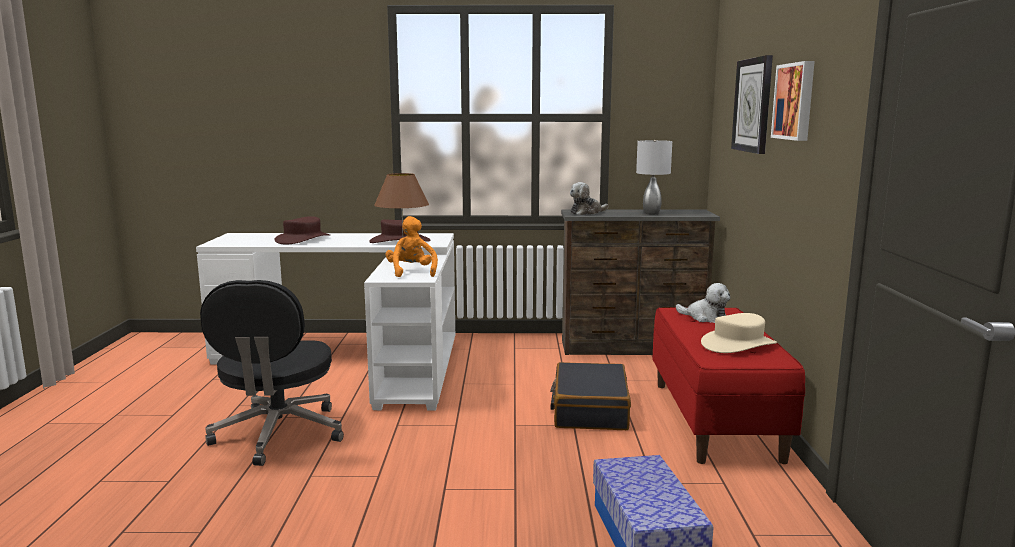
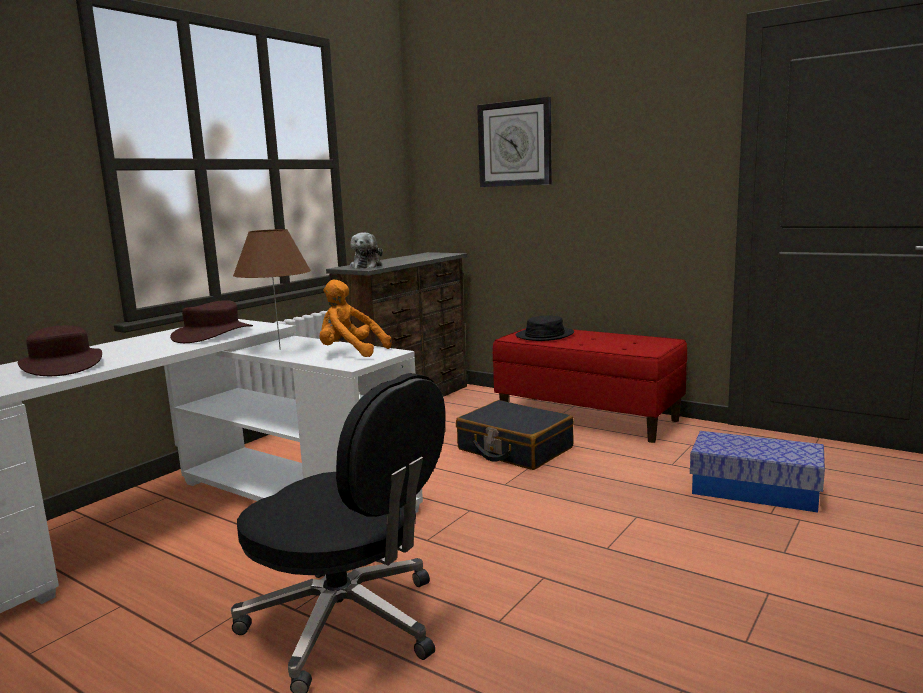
camera: 55 degrees left, 0 degrees up
(651, 213) = (413, 259): grey table lamp -> none
(705, 317) = (544, 335): plush toy -> black hat
(738, 344) = (619, 341): beige hat -> none
(795, 101) = (608, 133): picture -> none

